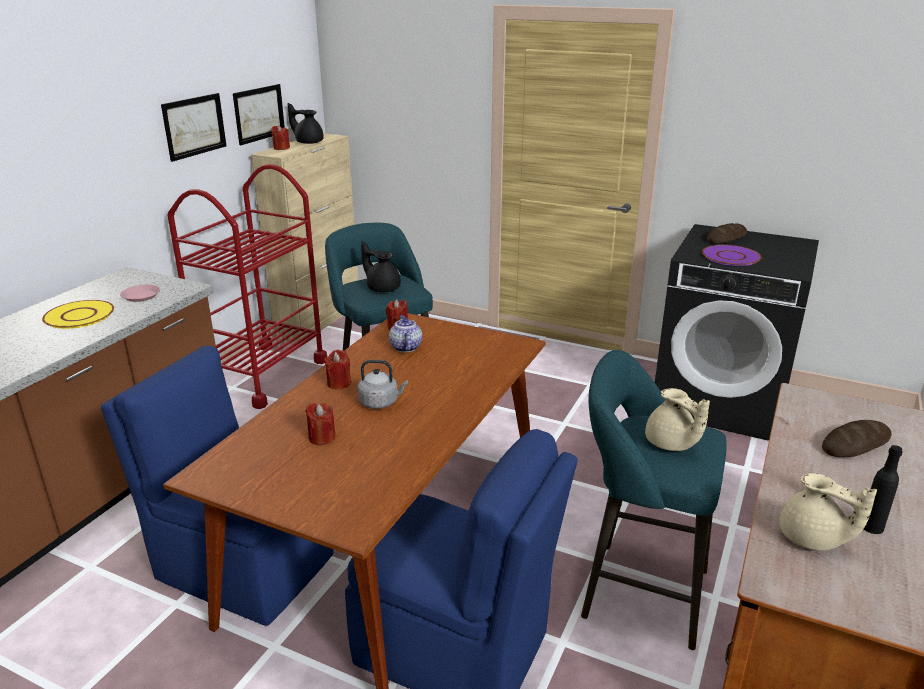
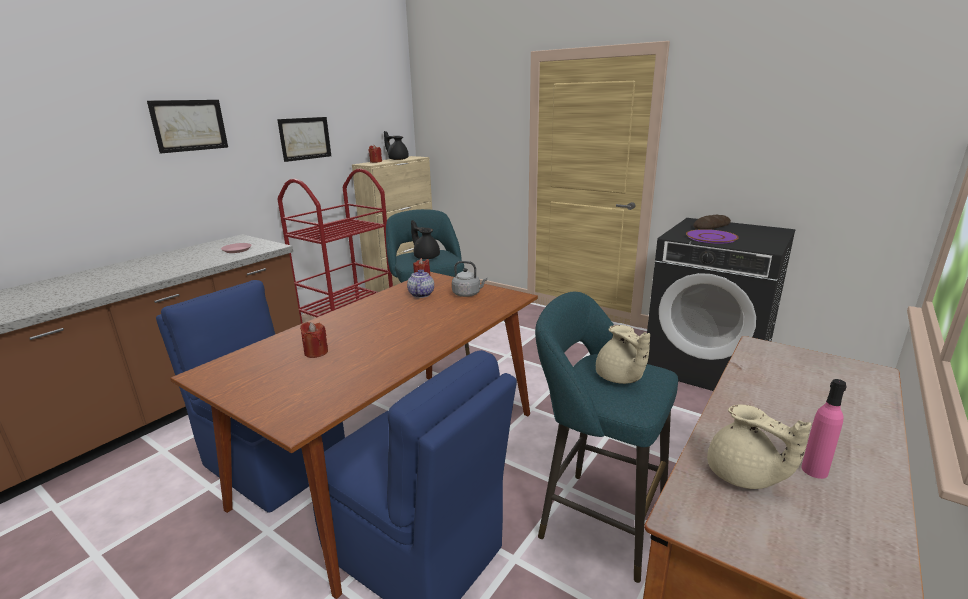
camera: 10 degrees right, 5 degrees down
(79, 316) = (185, 259): yellow plate -> none
(259, 113) = (360, 136): picture -> picture (189, 125)
(339, 383) = (354, 315): red candle -> none
(381, 402) = (379, 330): grey kettle -> grey kettle (468, 294)
(855, 444) = (808, 390): bread -> none
(871, 527) = (814, 470): black bottle -> pink bottle

